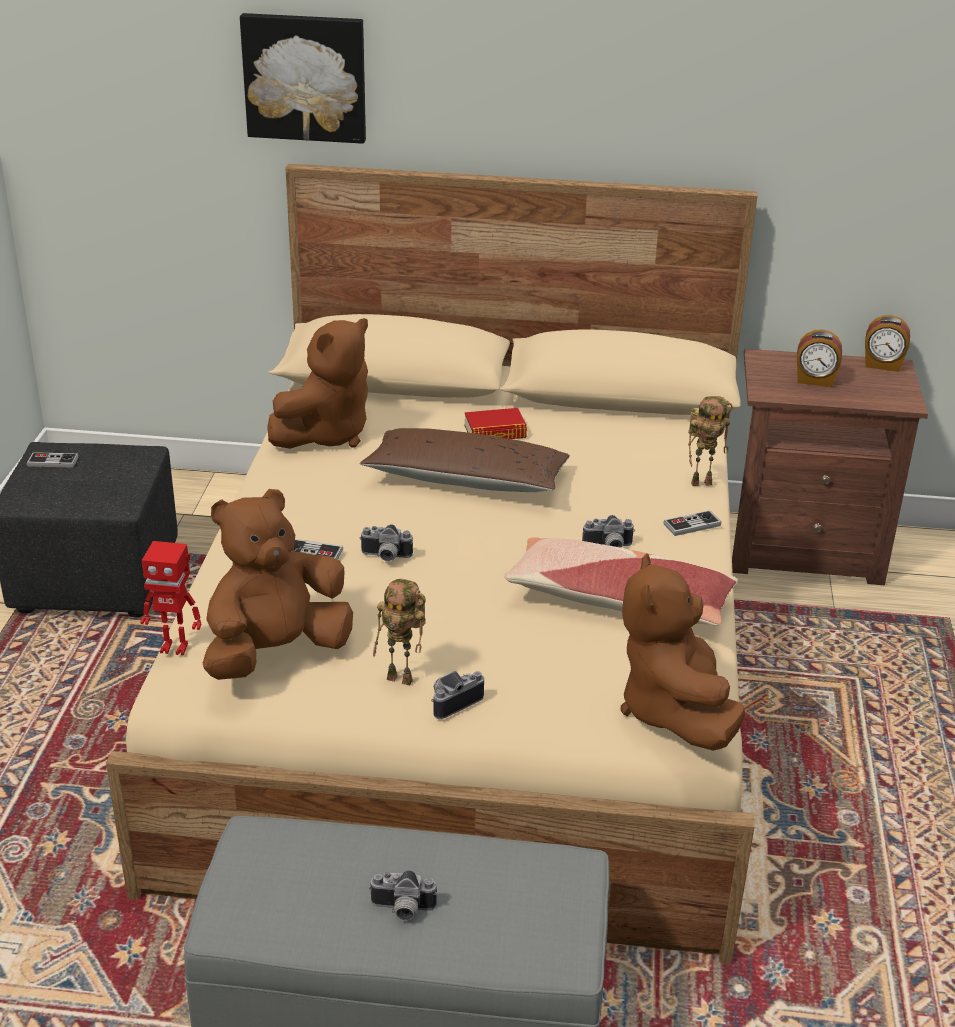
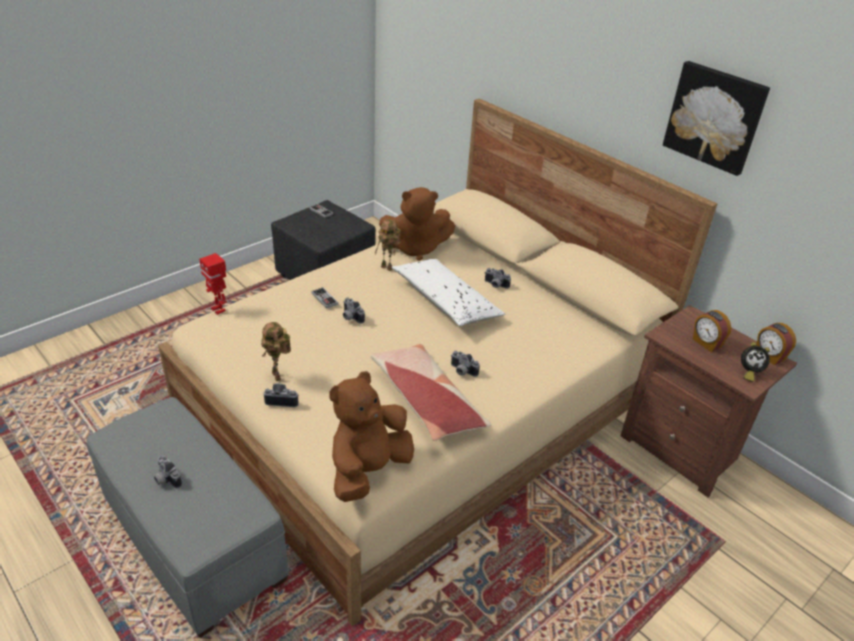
camera: 40 degrees right, 5 degrees up
(276, 653) = (247, 334): brown plush toy -> none
(305, 77) = (496, 51): picture -> picture (715, 117)
(466, 480) = (445, 301): brown pillow -> white pillow
(495, 432) = (495, 285): book -> camera
(692, 525) = (524, 385): game controller -> none
(702, 482) = (565, 366): toy robot -> toy robot (388, 268)
(888, 390) = (748, 372): none -> alarm clock

